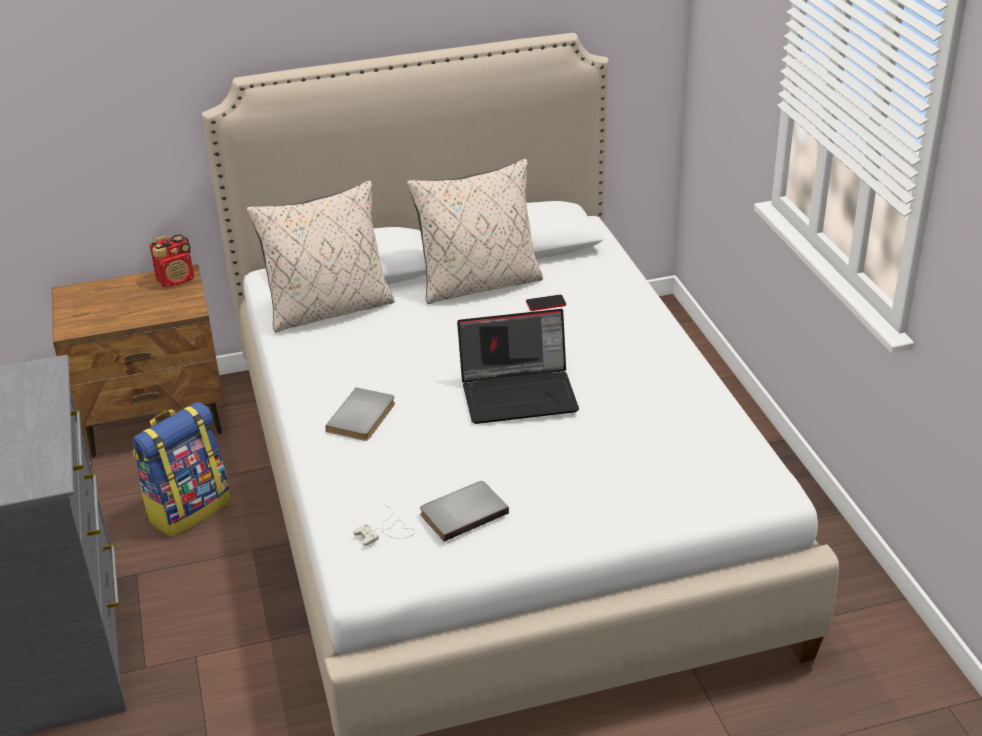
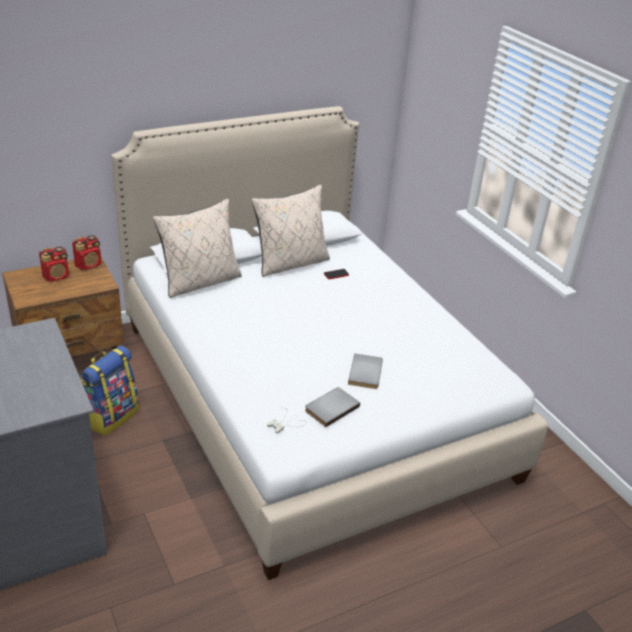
camera: 15 degrees left, 0 degrees up
(125, 295) = (56, 276): none -> radio
(363, 417) = (246, 350): grey book -> grey book (367, 373)
(520, 393) = (340, 331): laptop -> none

